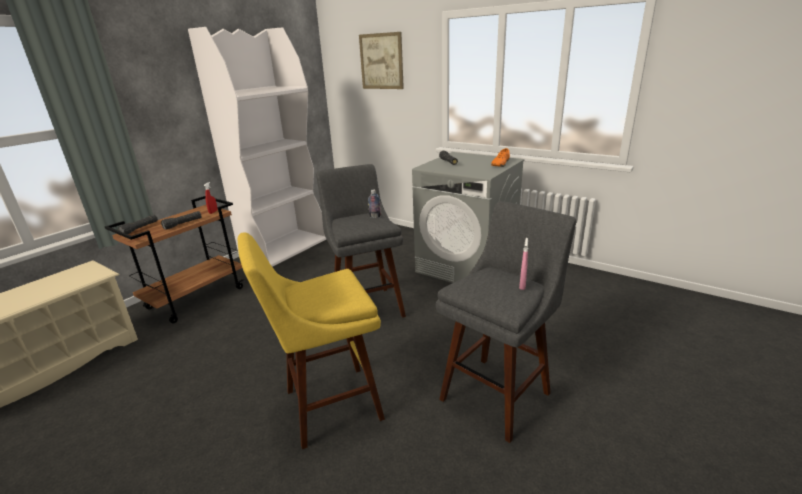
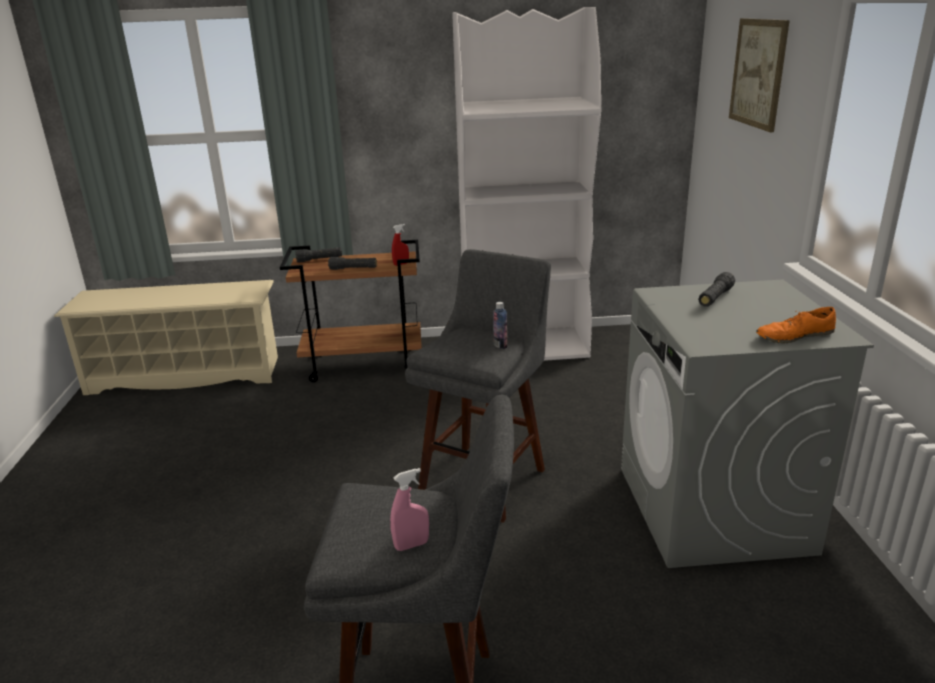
camera: 50 degrees right, 0 degrees up
(327, 406) = (277, 560): yellow stool -> none

